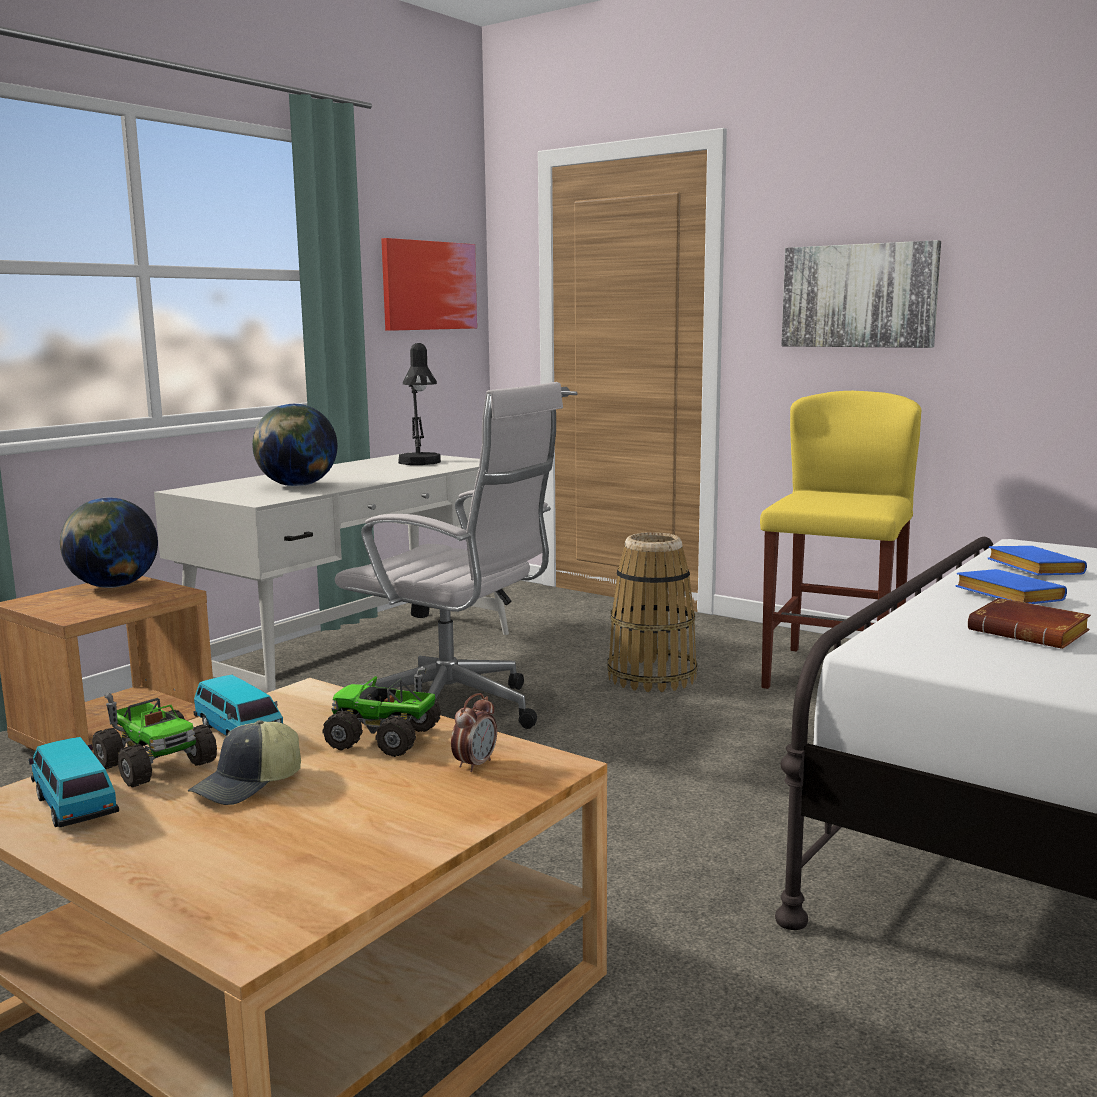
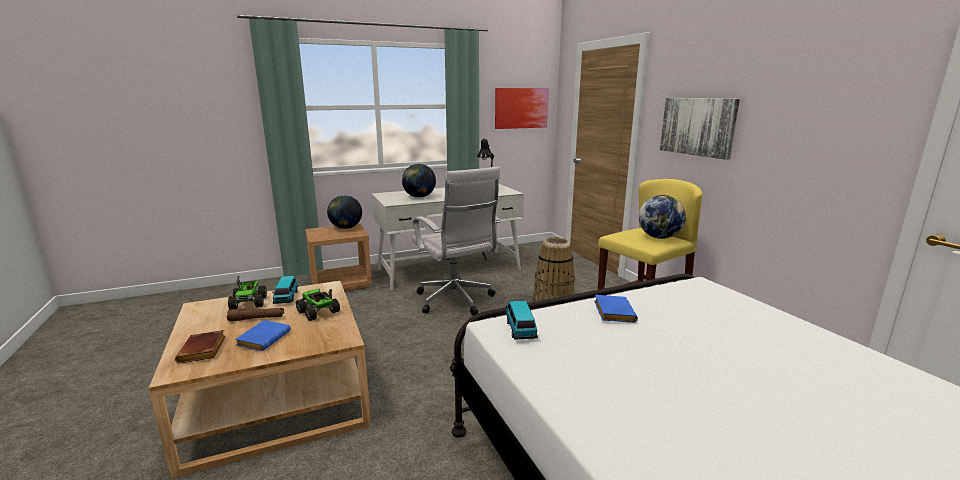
camera: 30 degrees right, 5 degrees up
(74, 804) = (211, 311): toy car -> toy car (520, 329)
(249, 785) = (257, 319): cap -> brown flashlight
(475, 765) = (325, 331): alarm clock -> none
(862, 496) = (659, 237): none -> globe
(1031, 568) = (665, 299): blue book -> blue book (264, 339)
(1031, 633) = (575, 337): brown book -> brown book (203, 351)

